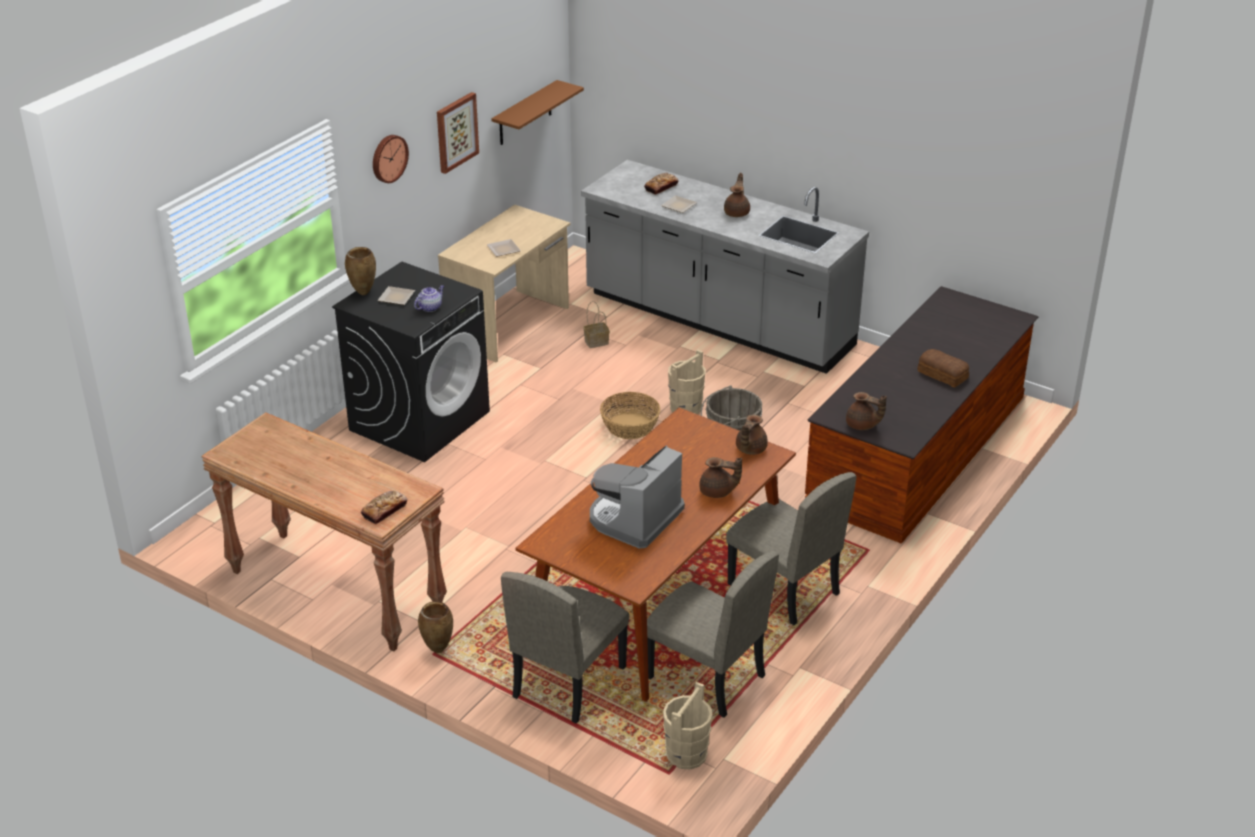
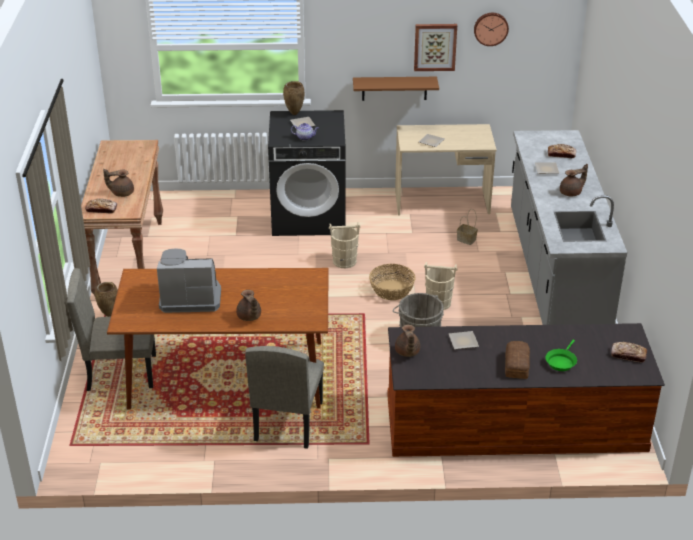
camera: 55 degrees right, 0 degrees up
(388, 158) = (359, 38): wall clock -> wall clock (490, 28)
(525, 114) = (518, 62): brown shelf -> brown shelf (394, 88)
(686, 754) = (92, 445): beige bucket -> beige bucket (344, 261)
(705, 677) = (170, 424): beige chair -> none
(750, 449) = (310, 312): brown teapot -> brown teapot (121, 193)
(878, 387) = (464, 342): none -> plate
(959, 350) = (561, 362): none -> green frying pan
(982, 313) = (628, 355): none -> bread

